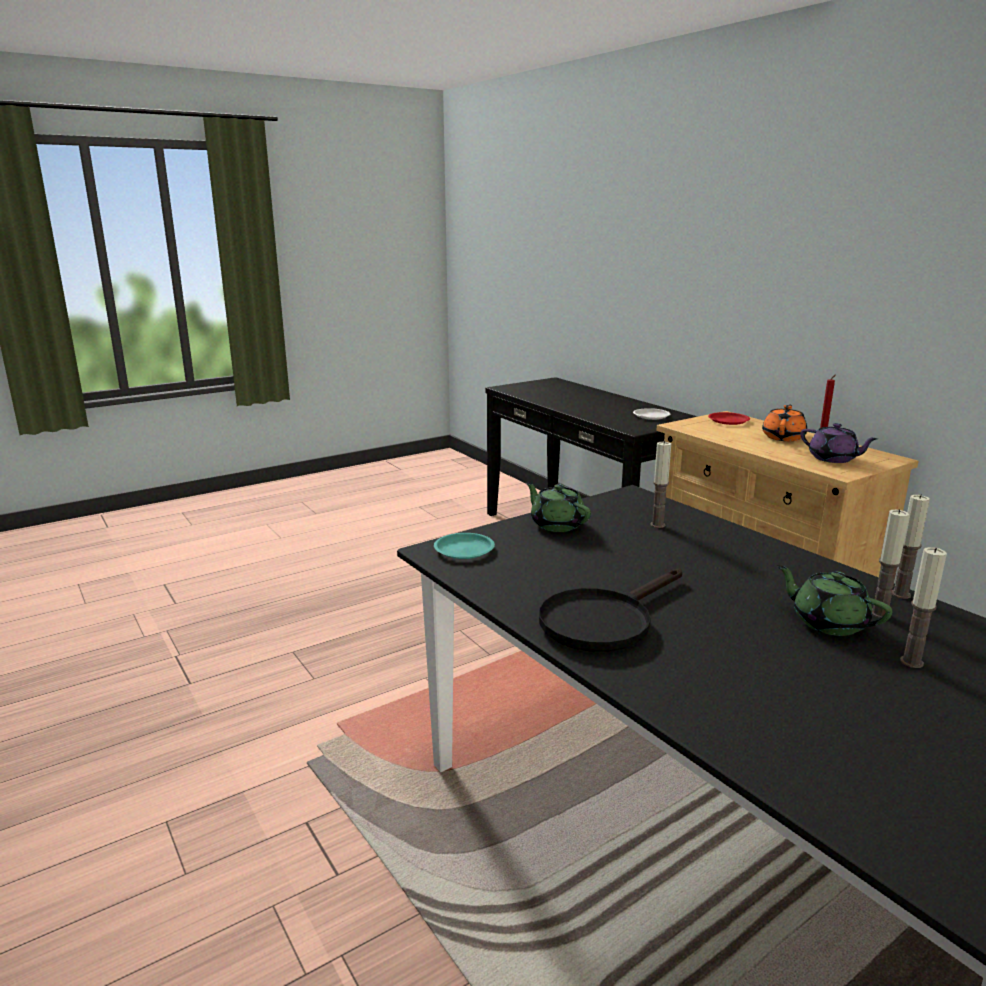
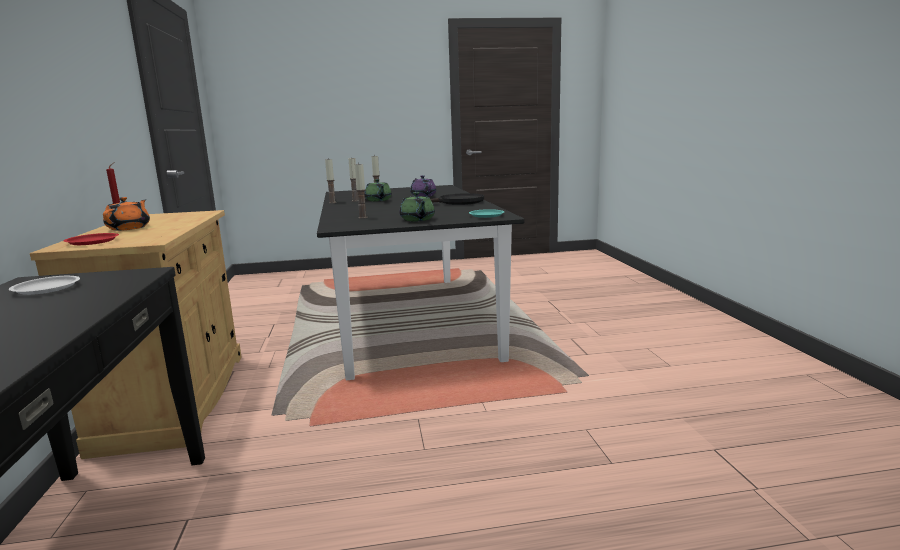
camera: 155 degrees left, 5 degrees down
(783, 437) = (129, 228): orange teapot -> orange teapot turned 135 degrees clockwise
(833, 459) = (173, 217): purple teapot -> purple teapot (423, 196)

